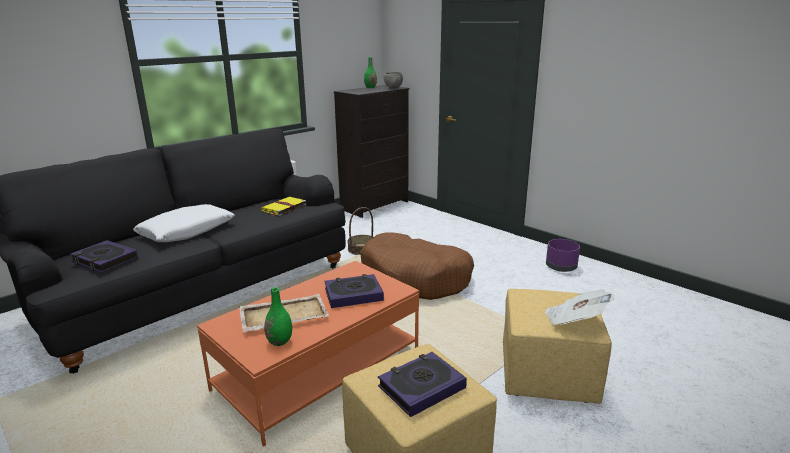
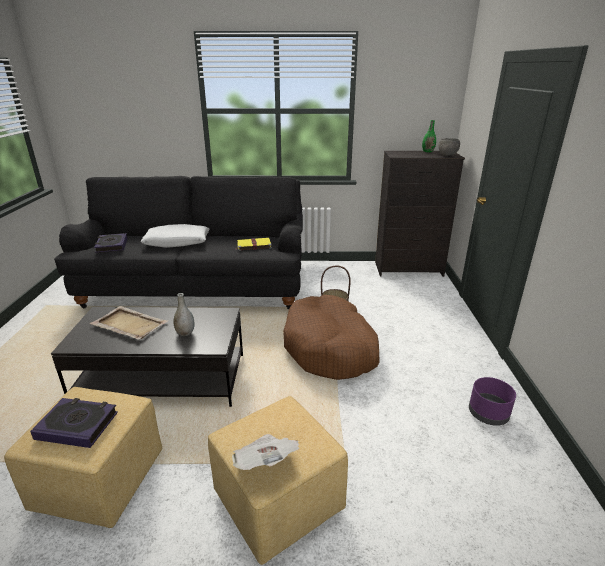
camera: 45 degrees right, 5 degrees up
(279, 342) = (95, 341): green vase -> none
(319, 370) = (163, 378): orange coffee table -> black coffee table
(353, 295) = (185, 333): book -> grey vase

